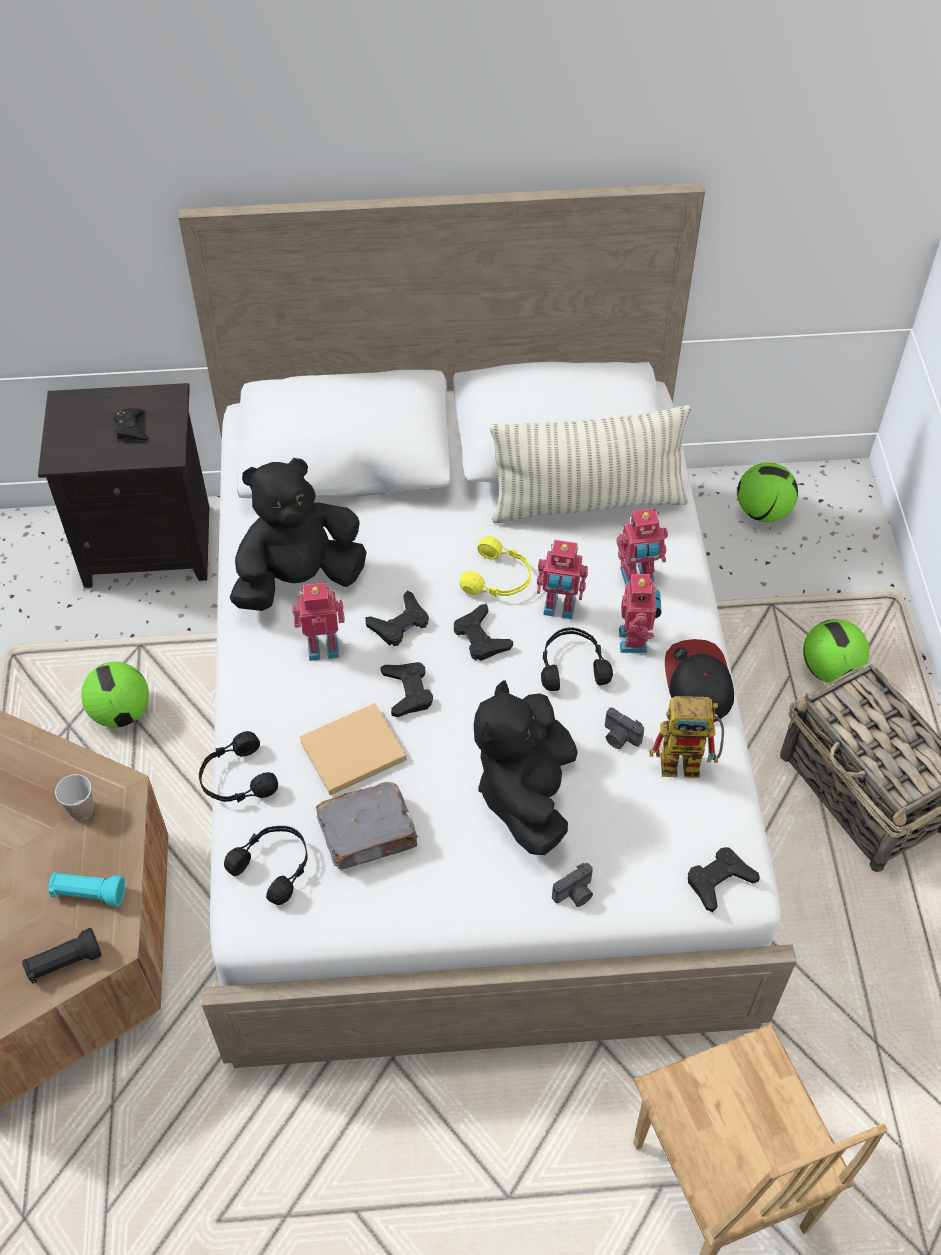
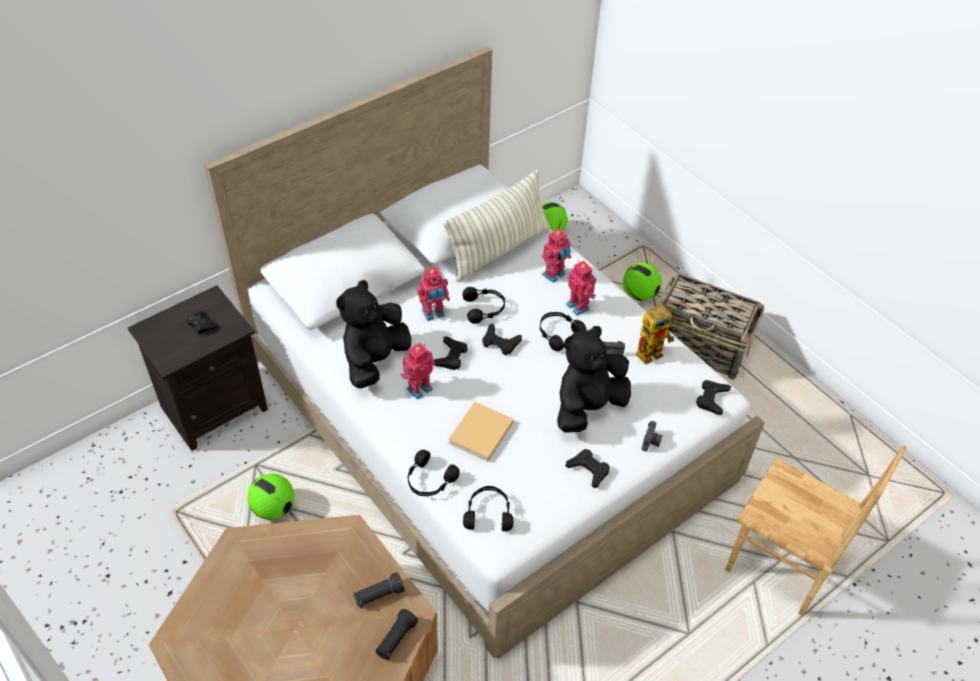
camera: 35 degrees left, 5 degrees down
(81, 810) = (335, 553): cup -> none
(88, 893) = (378, 595): turquoise flashlight -> black flashlight
(369, 834) = (525, 469): grey book -> none
(407, 691) = (484, 388): black game controller -> black game controller (588, 470)
(498, 578) = (484, 309): yellow headphones -> black headphones
(526, 793) = (588, 407): black plush toy -> black plush toy turned 75 degrees clockwise
(559, 608) = (528, 309): toy robot -> toy robot (434, 314)
(697, 683) = (625, 312): cap -> none

